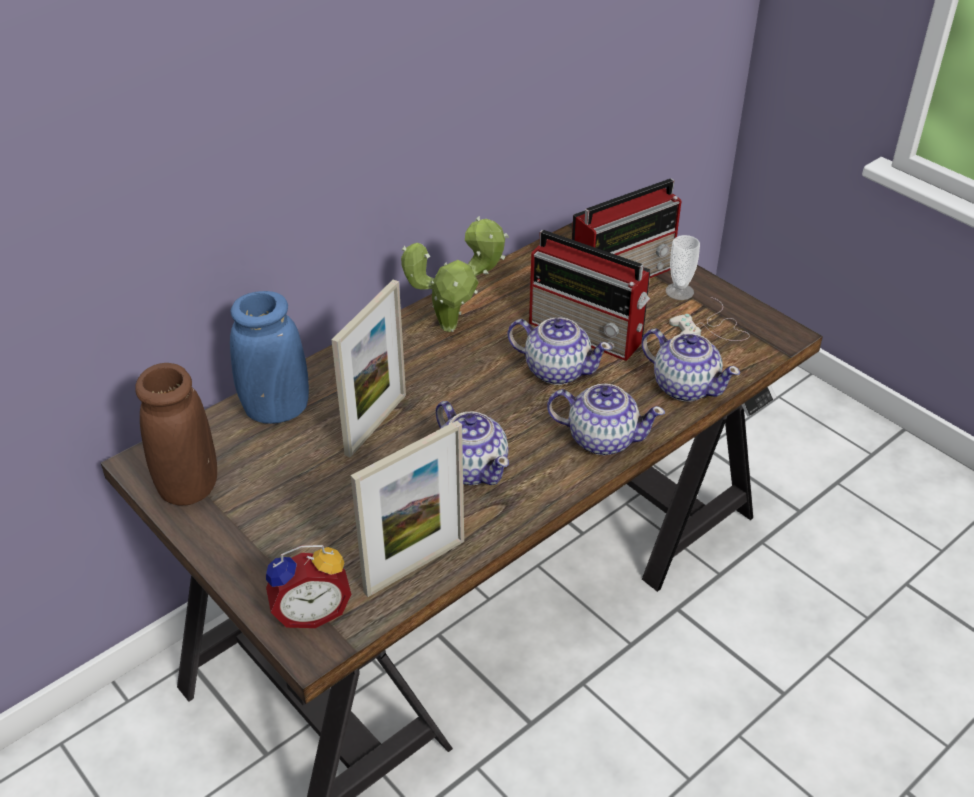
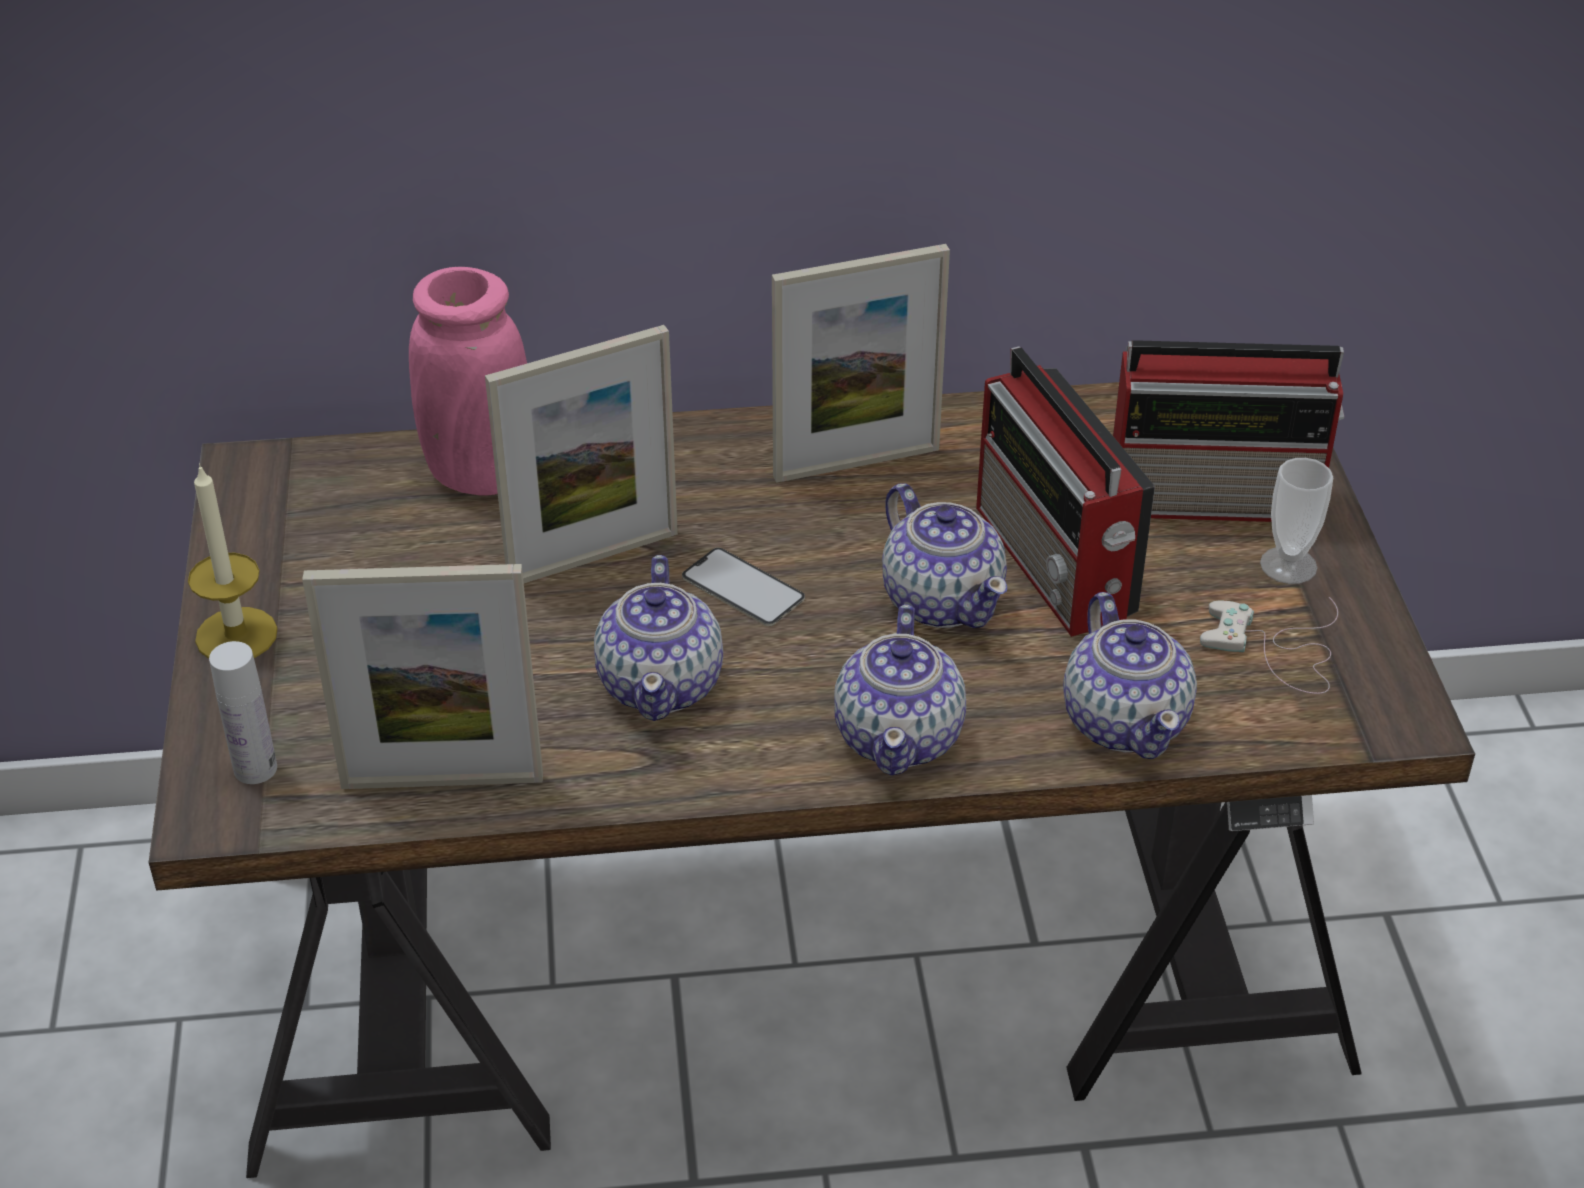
camera: 35 degrees right, 0 degrees up
(189, 487) = (272, 527): brown vase -> none
(228, 550) = (236, 635): none -> candle
(276, 410) = (481, 474): blue vase -> pink vase
(311, 611) = (255, 768): alarm clock -> white bottle
(455, 326) = (856, 463): potted plant -> picture frame
(463, 405) = (743, 588): none -> phone
(601, 438) = (900, 736): teapot -> teapot turned 45 degrees clockwise

